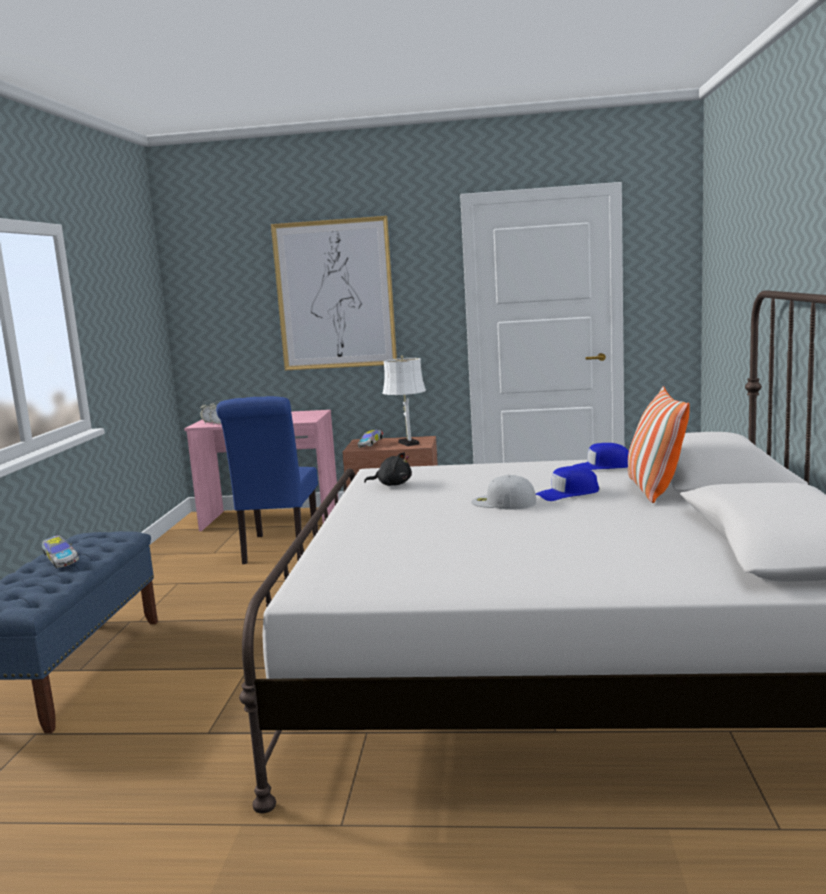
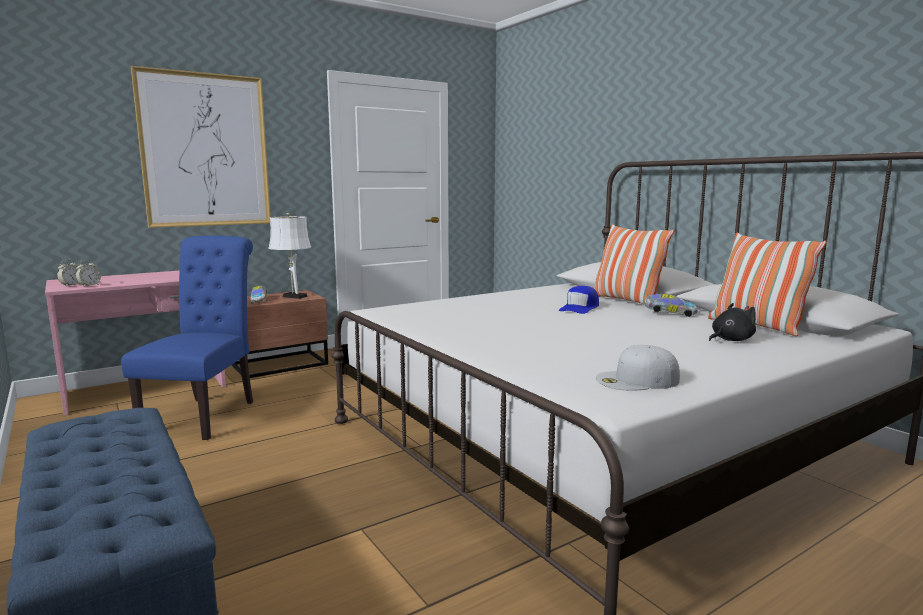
camera: 40 degrees left, 0 degrees up
(60, 561) = (99, 458): toy car -> toy car (668, 314)
(278, 550) = (205, 415): blue chair -> blue chair turned 135 degrees counterclockwise
(392, 484) = (425, 317): black plush toy -> black plush toy (730, 340)
(502, 502) = (553, 318): white cap -> white cap (637, 380)
(602, 467) = (550, 291): blue cap -> none
(705, 548) = (756, 326): none -> pillow

